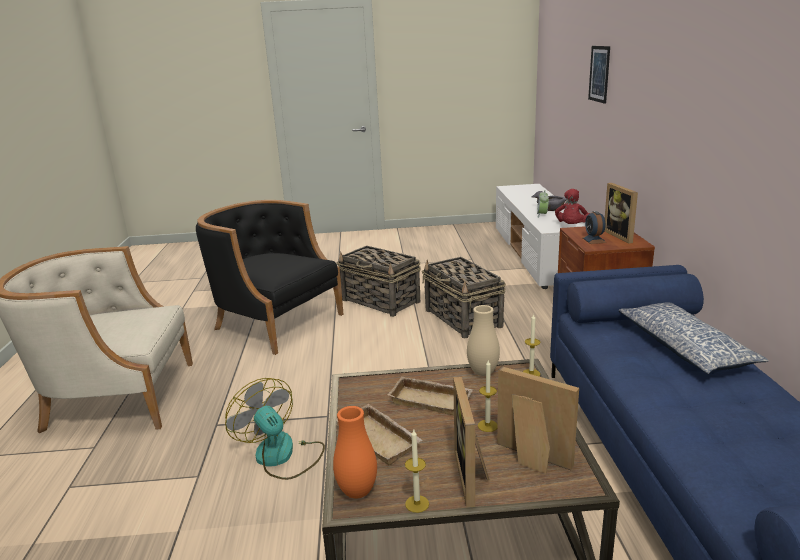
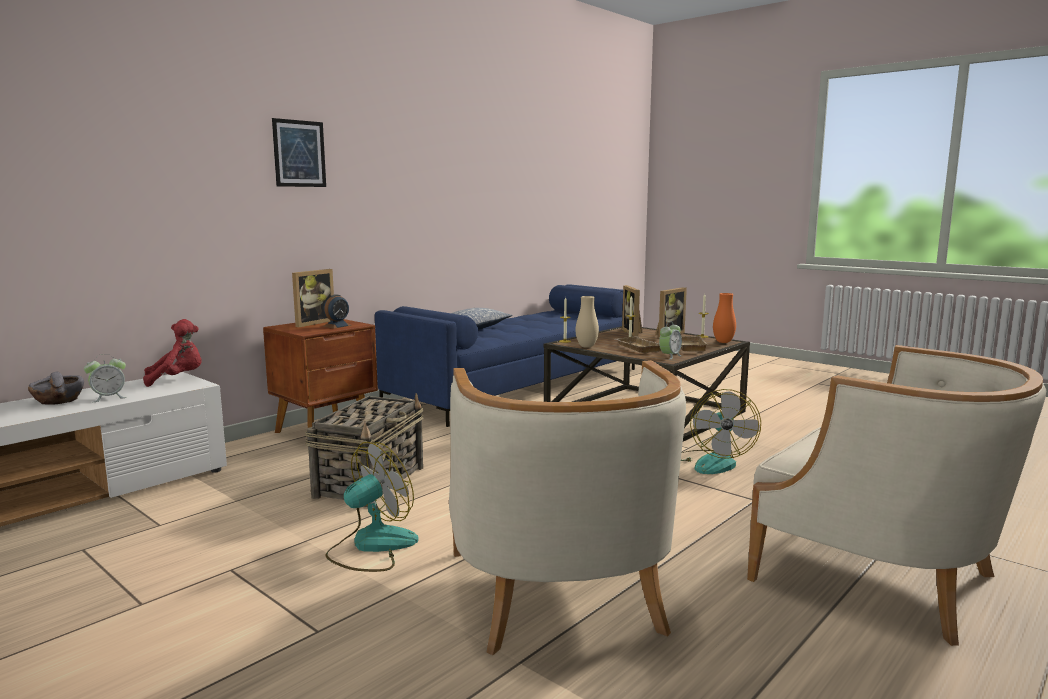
camera: 135 degrees left, 10 degrees down
(275, 322) = (559, 592): black armchair -> beige armchair
(365, 396) = (670, 356): none -> alarm clock
(381, 301) = (372, 546): basket -> fan
(599, 74) = (112, 160): picture -> picture (299, 153)

